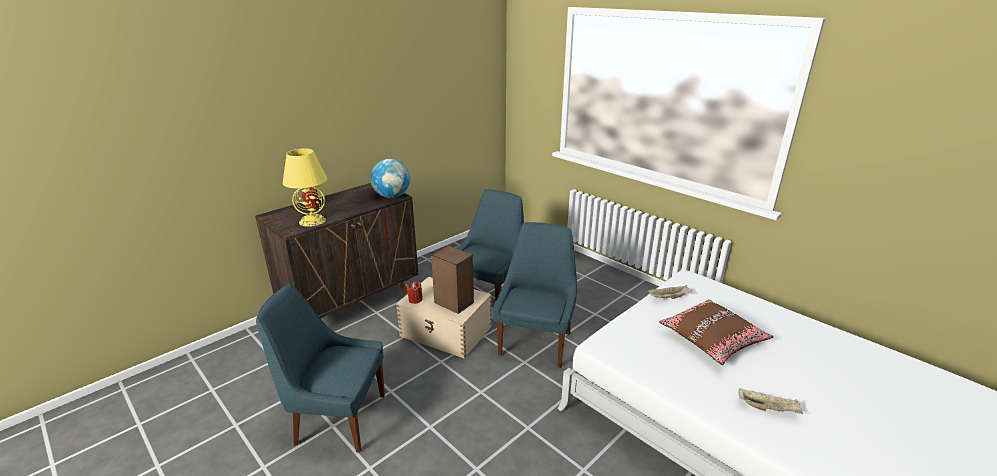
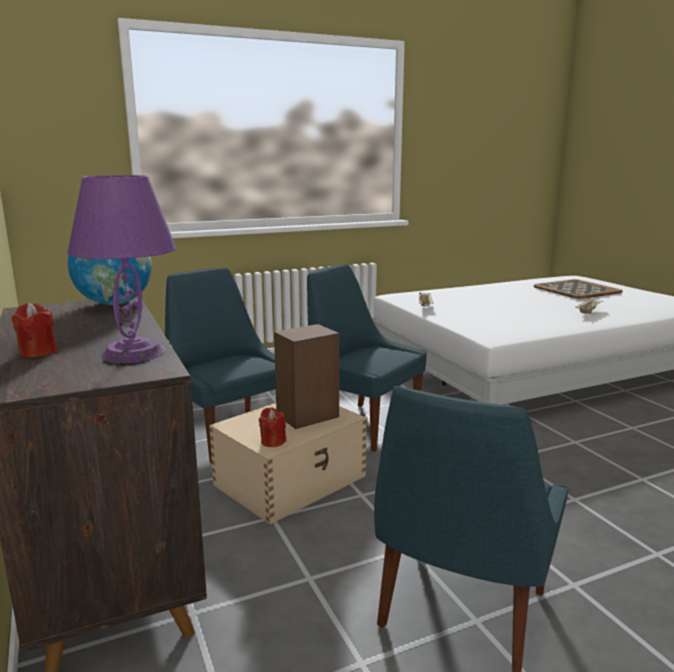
camera: 70 degrees left, 10 degrees down
(312, 221) = (134, 353): yellow table lamp -> purple table lamp
(712, 339) = (497, 307): brown pillow -> none
(879, 396) = (575, 289): none -> tray

